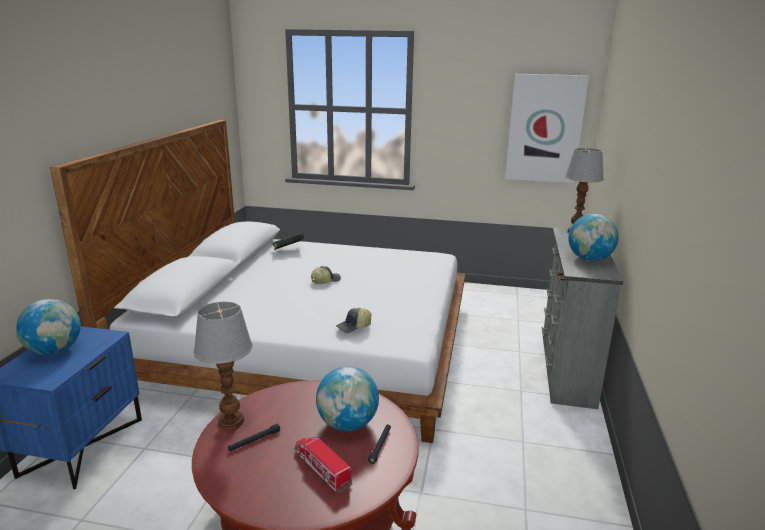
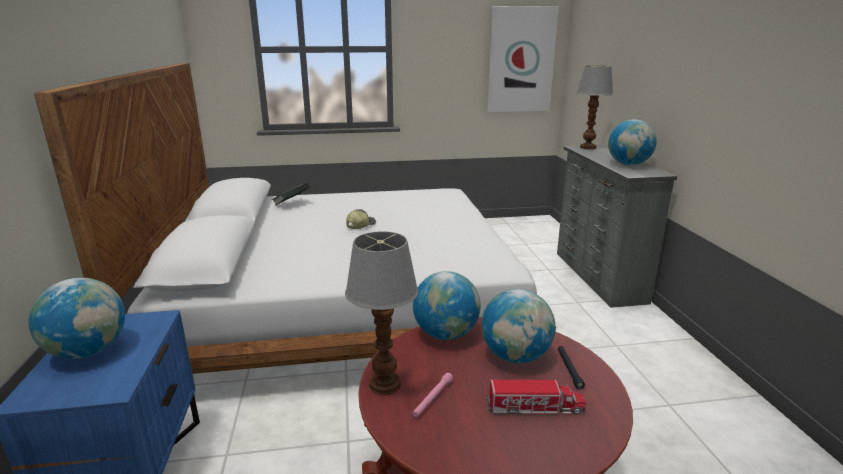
camera: 20 degrees left, 0 degrees up
(254, 441) = (432, 399): black flashlight -> pink flashlight
(311, 393) = (445, 334): none -> globe
(322, 468) = (534, 407): toy truck -> toy truck turned 150 degrees clockwise
(354, 327) = (436, 261): cap -> none

